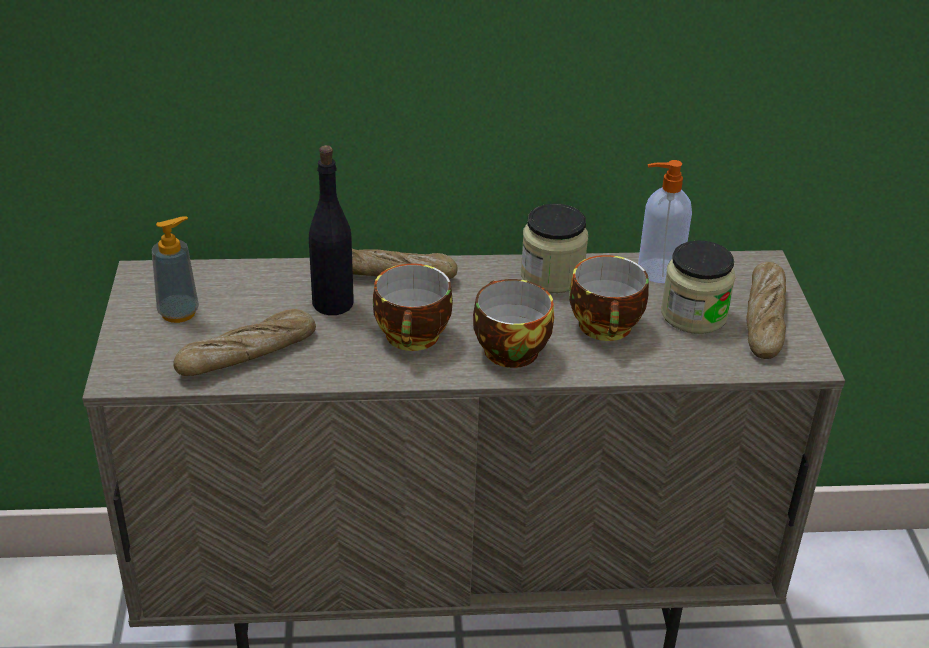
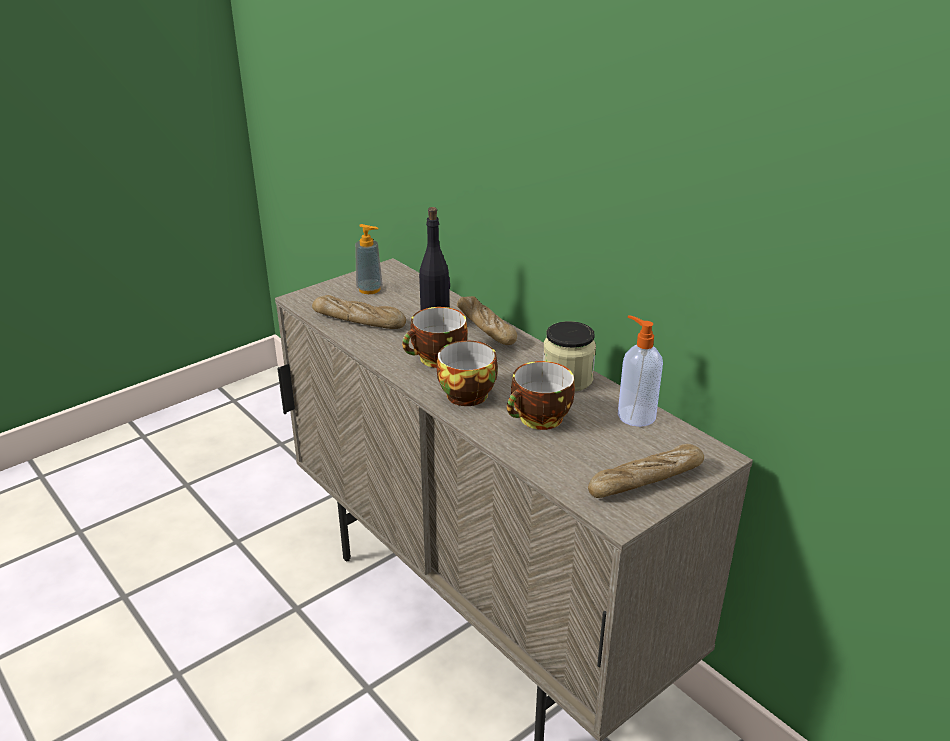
camera: 55 degrees right, 5 degrees down
(693, 315) = (604, 448): jar -> none

